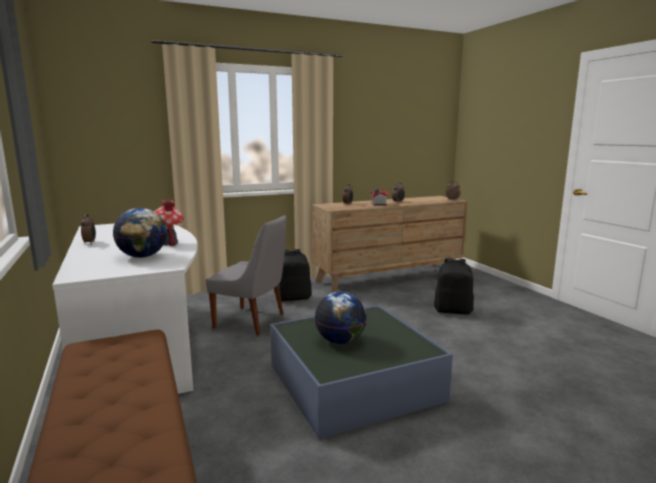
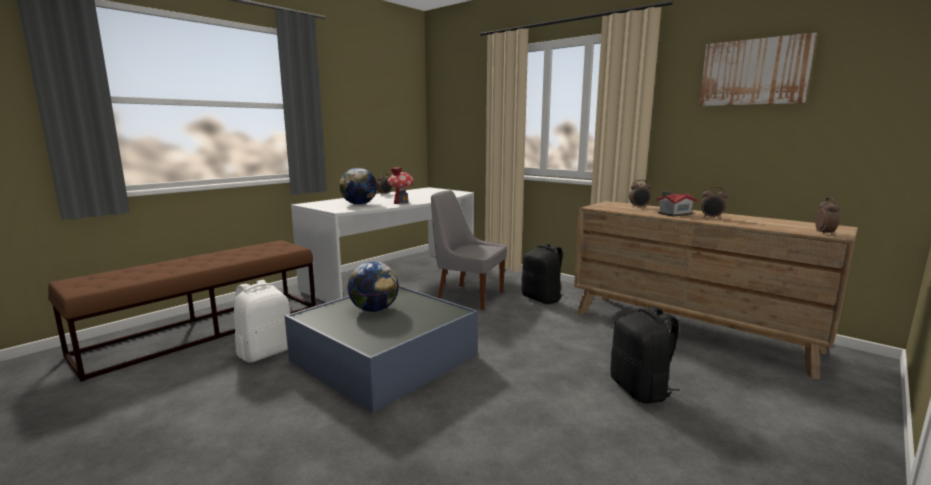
camera: 65 degrees right, 0 degrees up
(252, 321) = (468, 297): grey chair -> grey chair turned 120 degrees clockwise
(277, 457) = (265, 352): none -> white backpack
(382, 110) = (754, 72): none -> picture

